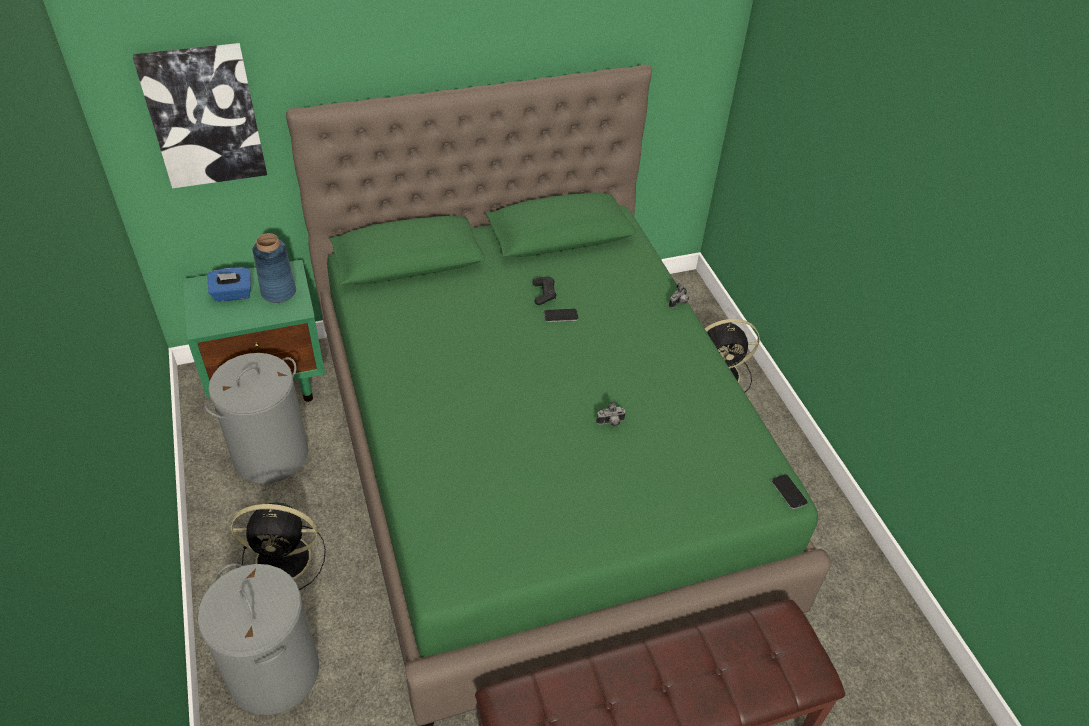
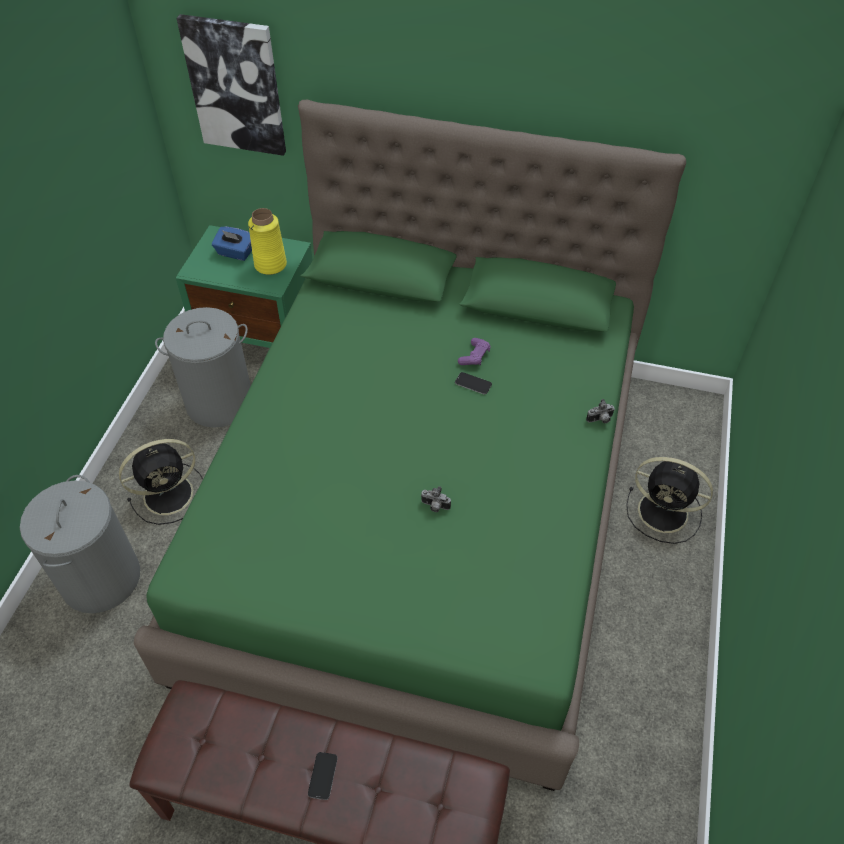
camera: 35 degrees right, 5 degrees up
(279, 292) = (271, 265): blue vase -> yellow vase
(286, 559) = (170, 493): black fan -> black fan turned 60 degrees counterclockwise
(544, 294) = (474, 356): black game controller -> purple game controller
(789, 492) = (550, 661): phone -> phone (323, 776)

